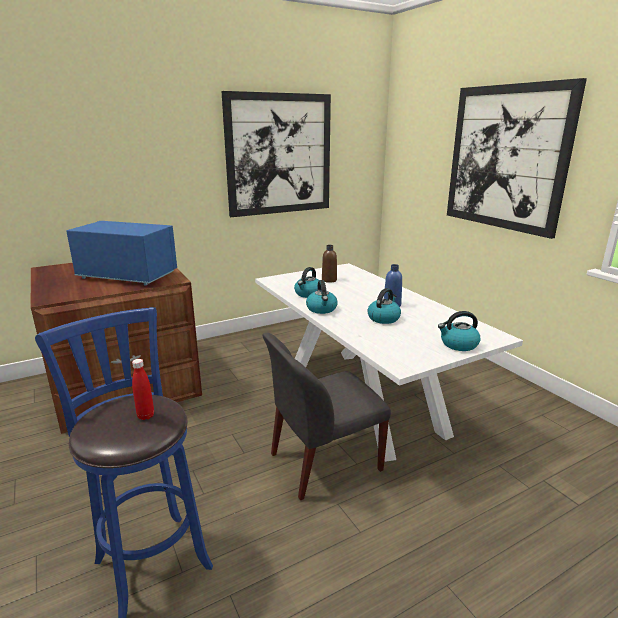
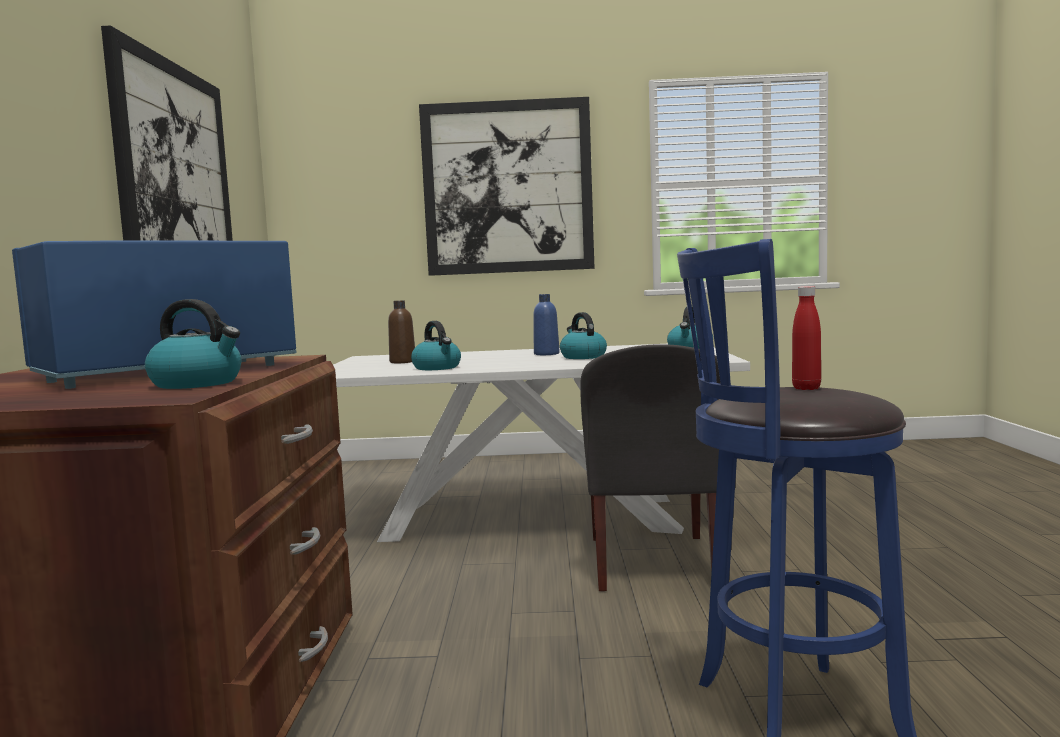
camera: 60 degrees left, 15 degrees down
(322, 309) = (508, 367): kettle -> kettle (198, 383)

